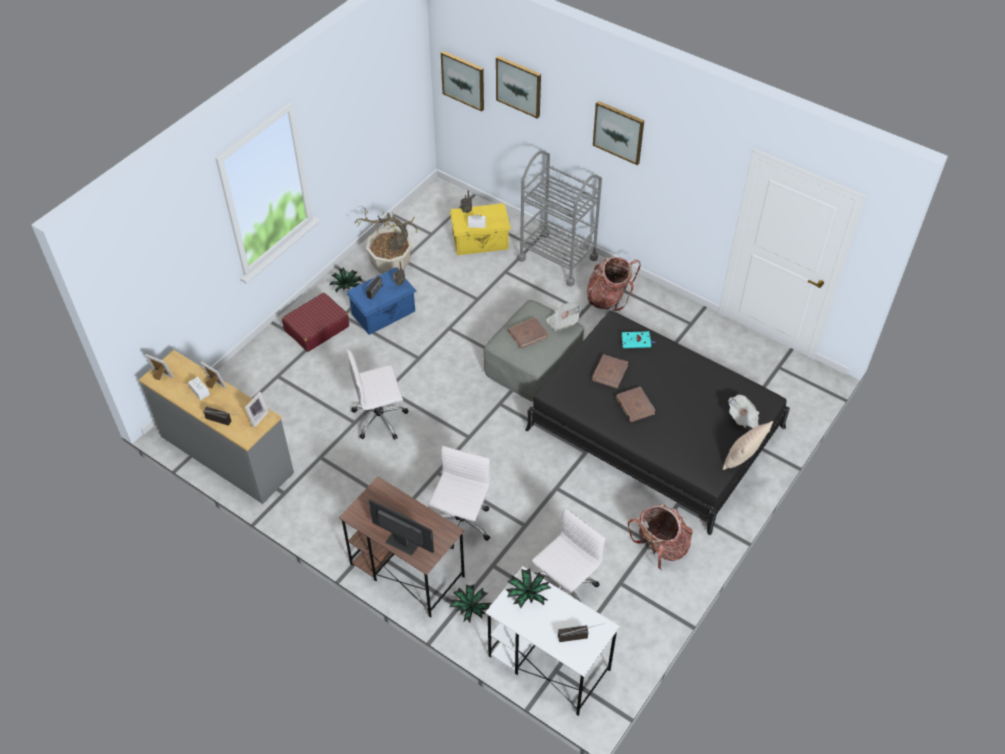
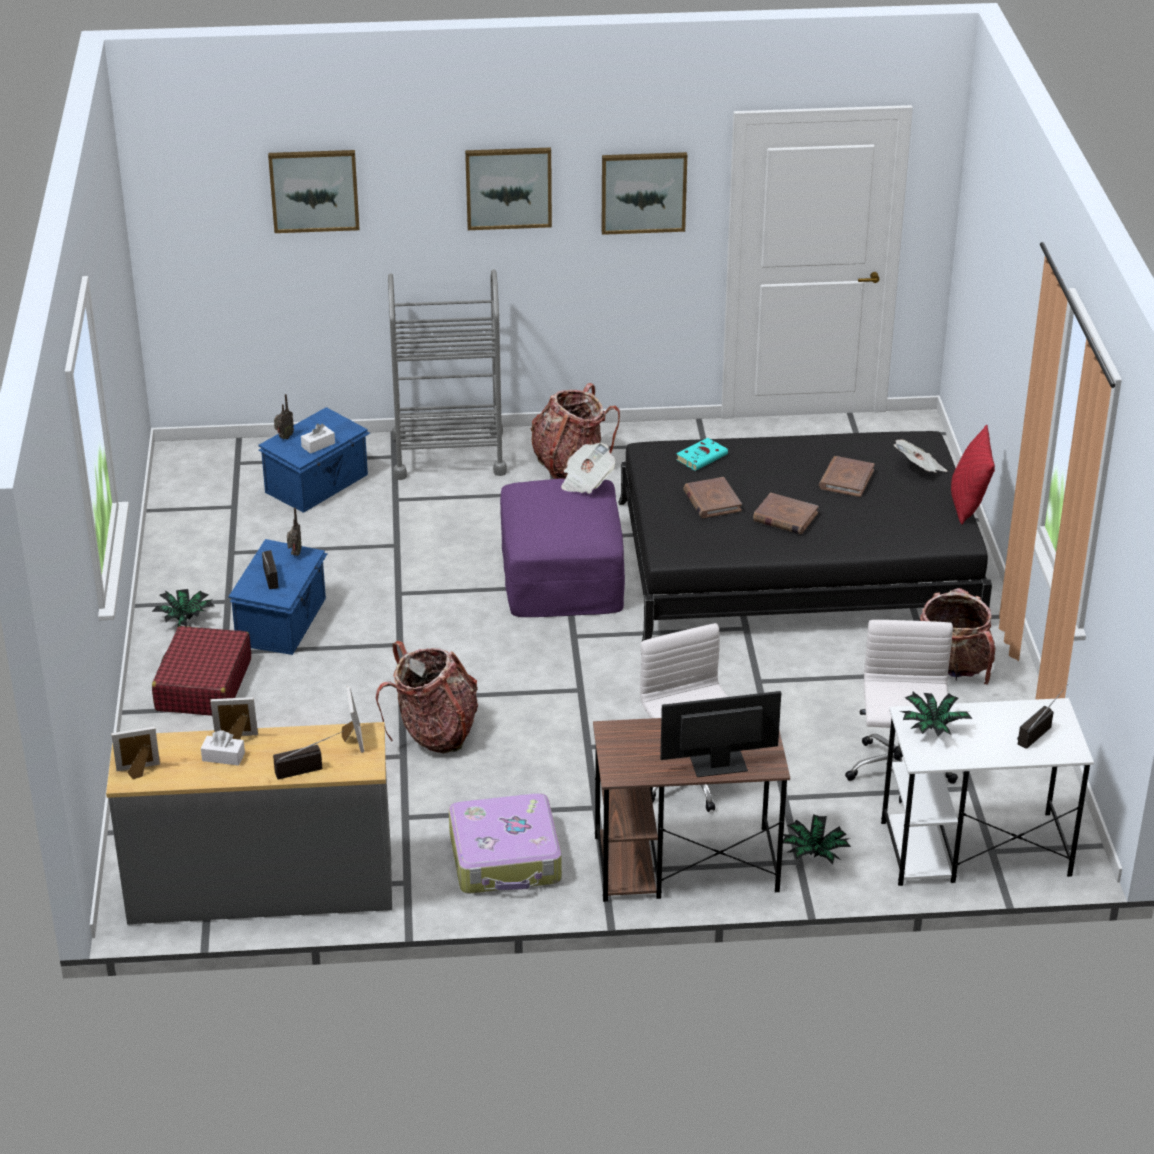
camera: 40 degrees left, 15 degrees down
(336, 510) = (506, 858): none -> suitcase
(380, 418) = (434, 733): white office chair -> backpack
(390, 266) = (221, 567): potted plant -> none
(463, 80) = (201, 228): picture -> picture (643, 192)
(481, 242) = (318, 484): yellow storage box -> blue storage box
(528, 334) = (558, 513): brown book -> brown book (846, 479)
(533, 363) = (562, 574): grey ottoman -> purple ottoman
(742, 458) = (967, 504): beige pillow -> red pillow

